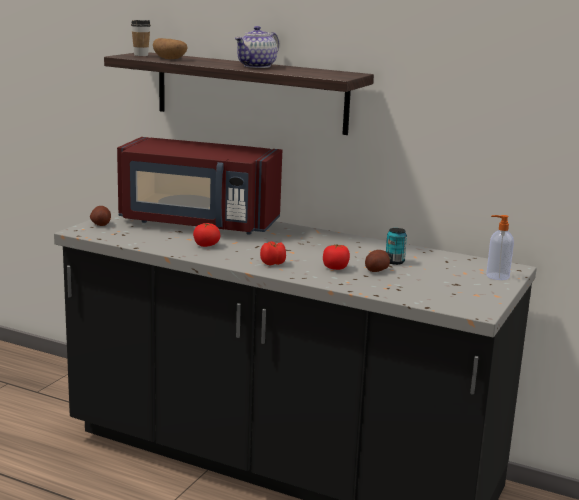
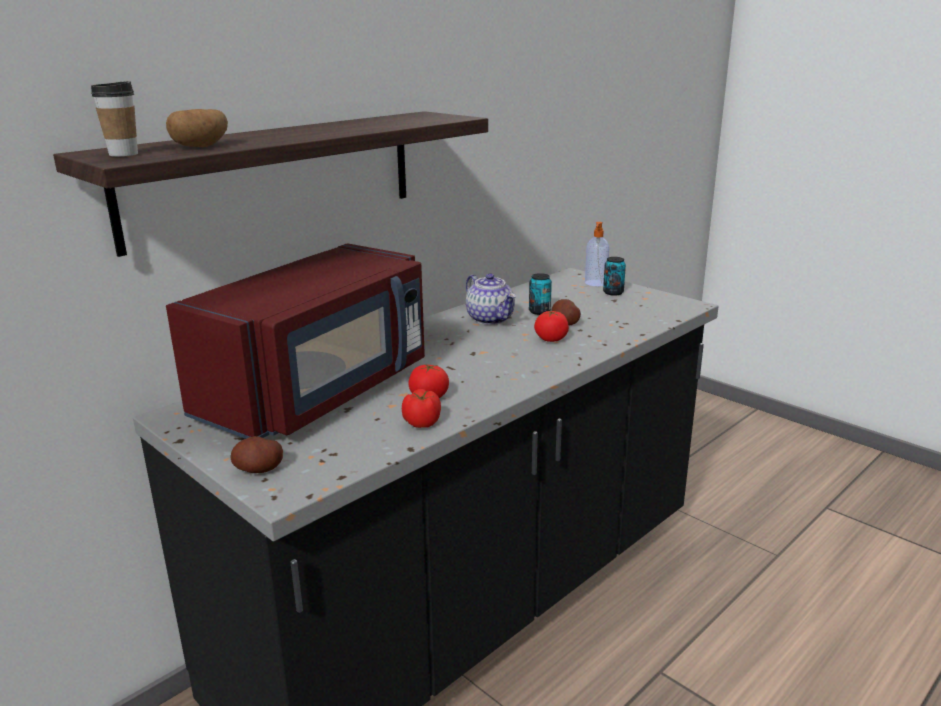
camera: 70 degrees left, 5 degrees up
(257, 66) = (329, 128): teapot -> teapot (491, 319)
(273, 263) = (524, 367): tomato -> tomato (422, 422)
(477, 283) = (613, 292): none -> can

